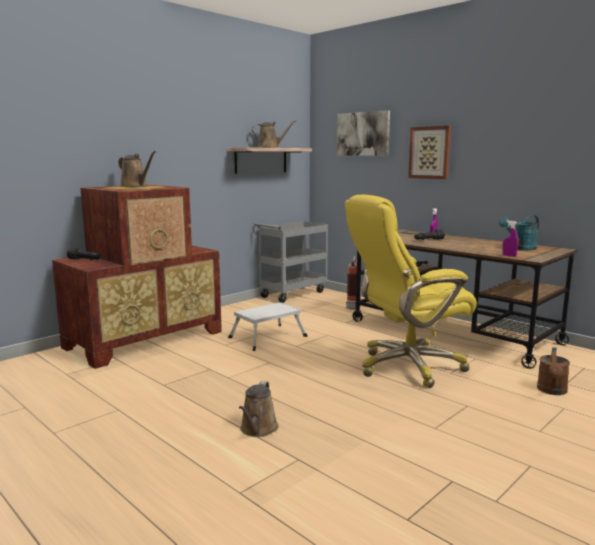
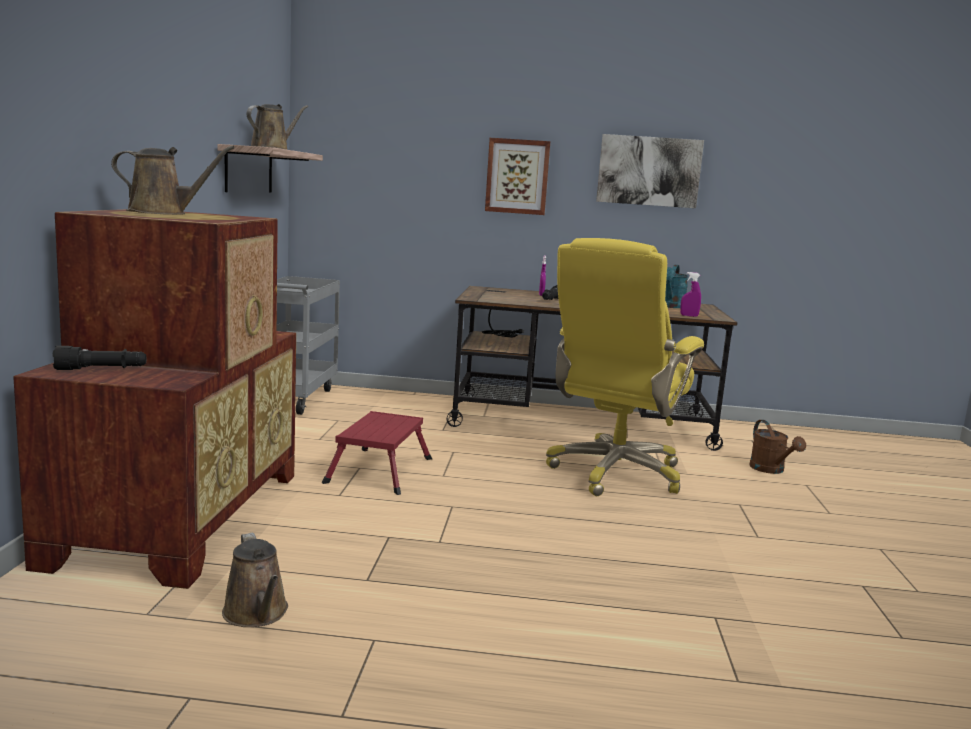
camera: 40 degrees left, 0 degrees up
(258, 429) = (610, 599): brown watering can -> brown watering can (257, 614)
(268, 337) = (380, 470): white step ladder -> red step ladder
(354, 306) = (411, 405): fire extinguisher -> none
(363, 134) = (401, 139): picture -> picture (649, 171)

